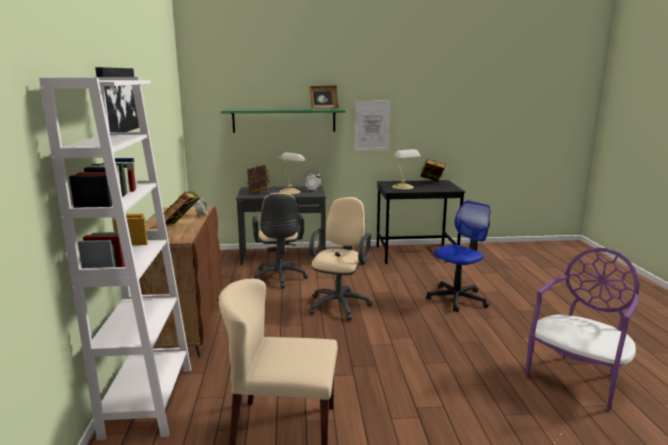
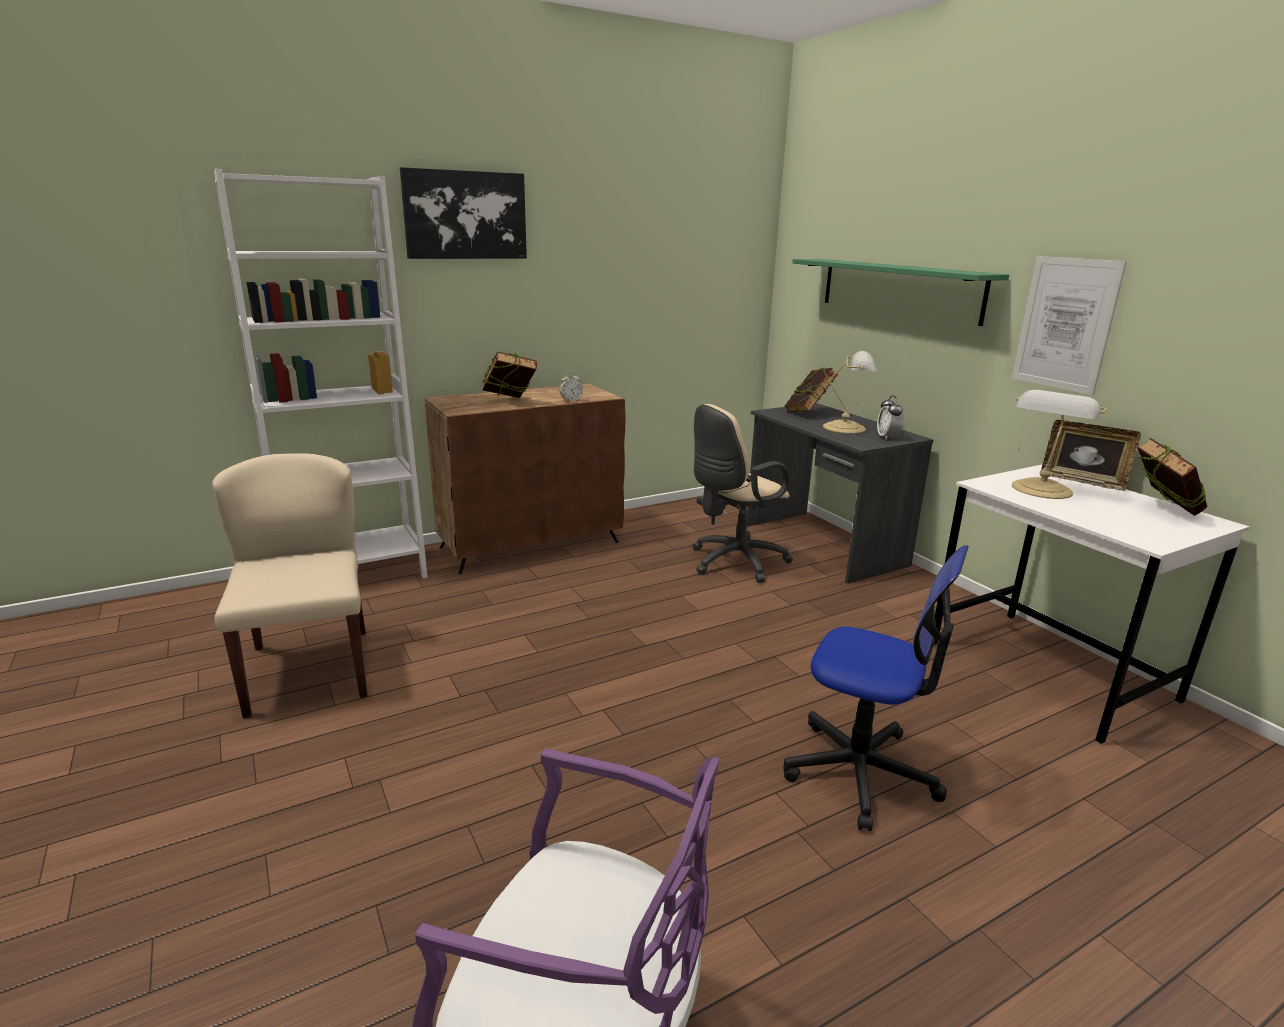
camera: 65 degrees right, 5 degrees up
(324, 109) = (956, 270): picture frame -> picture frame (1082, 481)
(340, 304) = (692, 633): beige office chair -> none
(416, 253) = (1050, 671): black desk -> white desk

